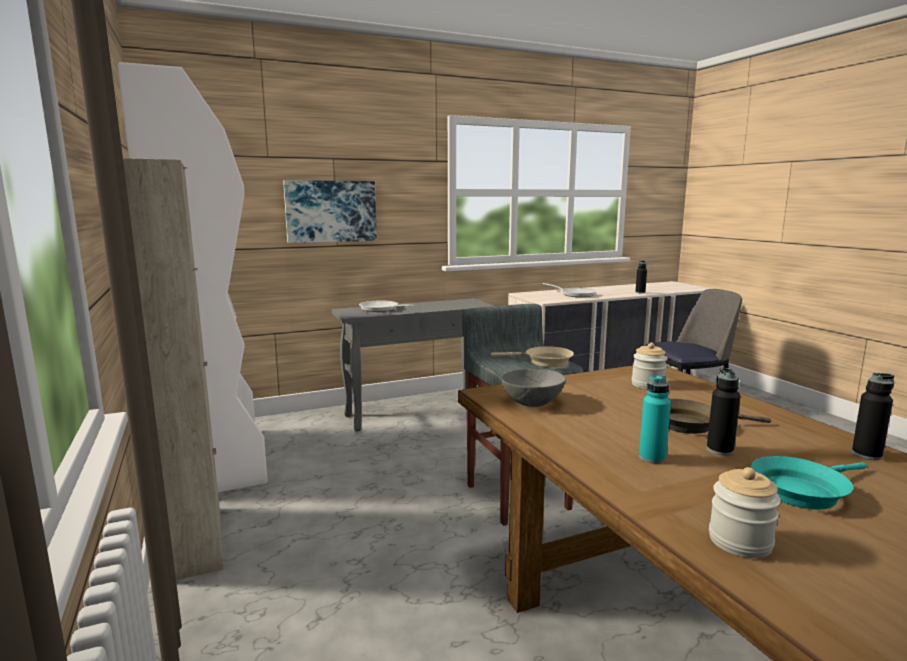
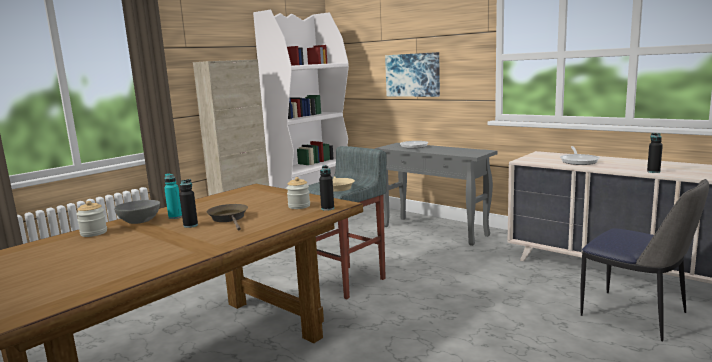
camera: 65 degrees right, 0 degrees up
(532, 402) = (244, 194): grey bowl -> grey bowl (139, 221)
(802, 490) = (144, 239): turquoise frying pan -> none
(866, 455) = (197, 250): black bottle -> black bottle (327, 208)

